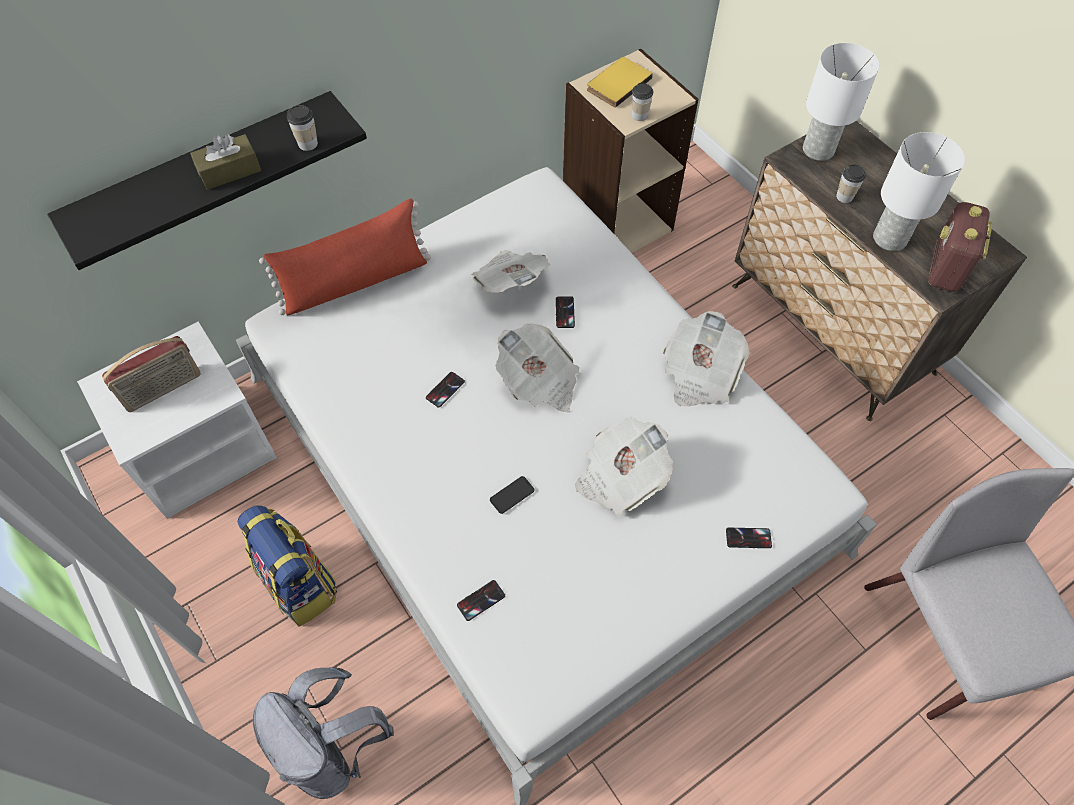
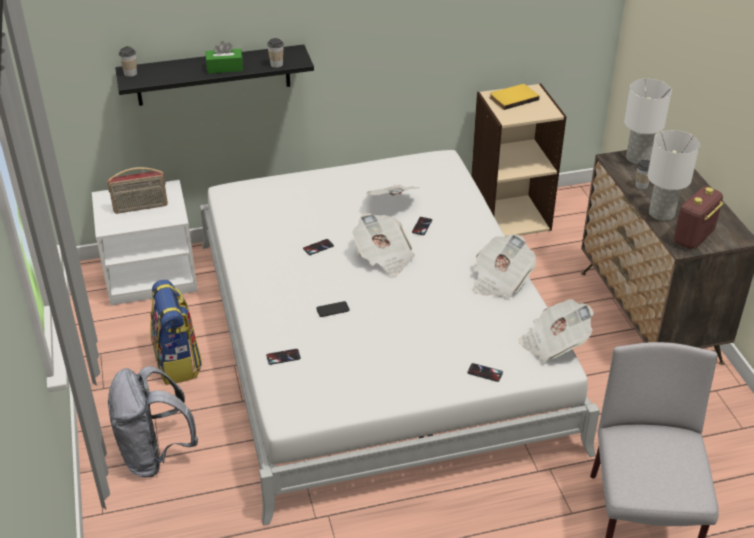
camera: 20 degrees right, 20 degrees down
(229, 171) = (225, 68): brown tissue box -> green tissue box
(355, 282) = (289, 181): red pillow -> none
(620, 477) = (411, 319): newspaper -> newspaper (553, 343)
(639, 115) = (518, 117): cup -> cup (130, 73)

